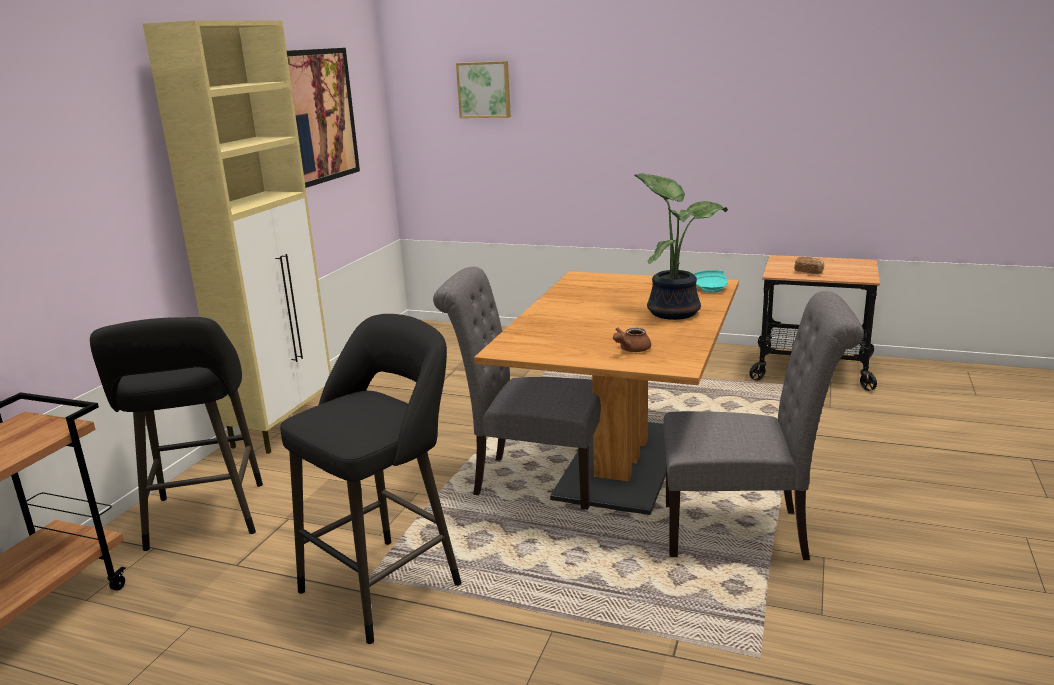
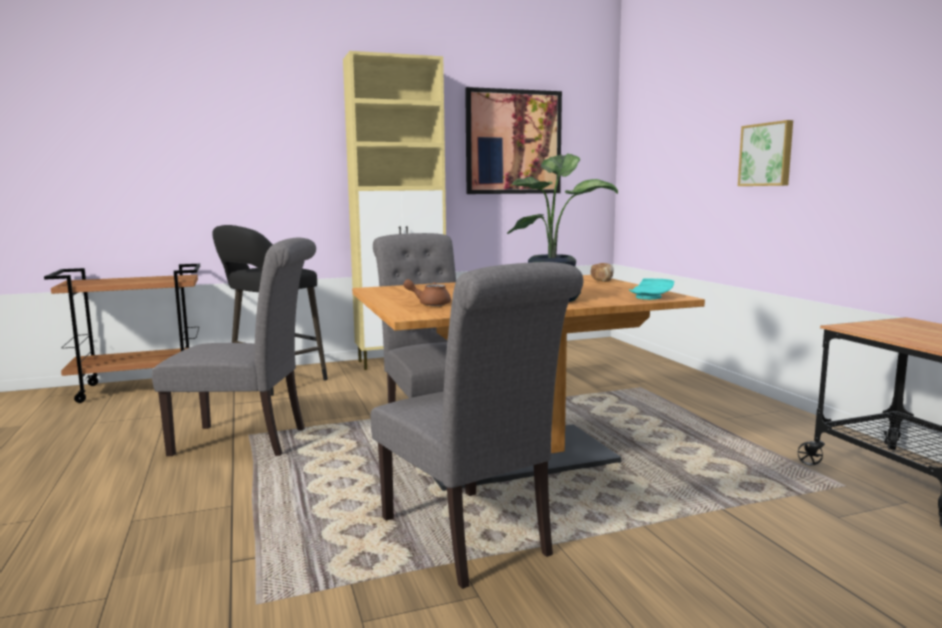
camera: 50 degrees right, 10 degrees down
(387, 583) = (248, 441): black stool -> grey chair
(484, 89) = (673, 125): picture -> picture (767, 154)
(808, 272) = (897, 333): bread -> bread (602, 280)

